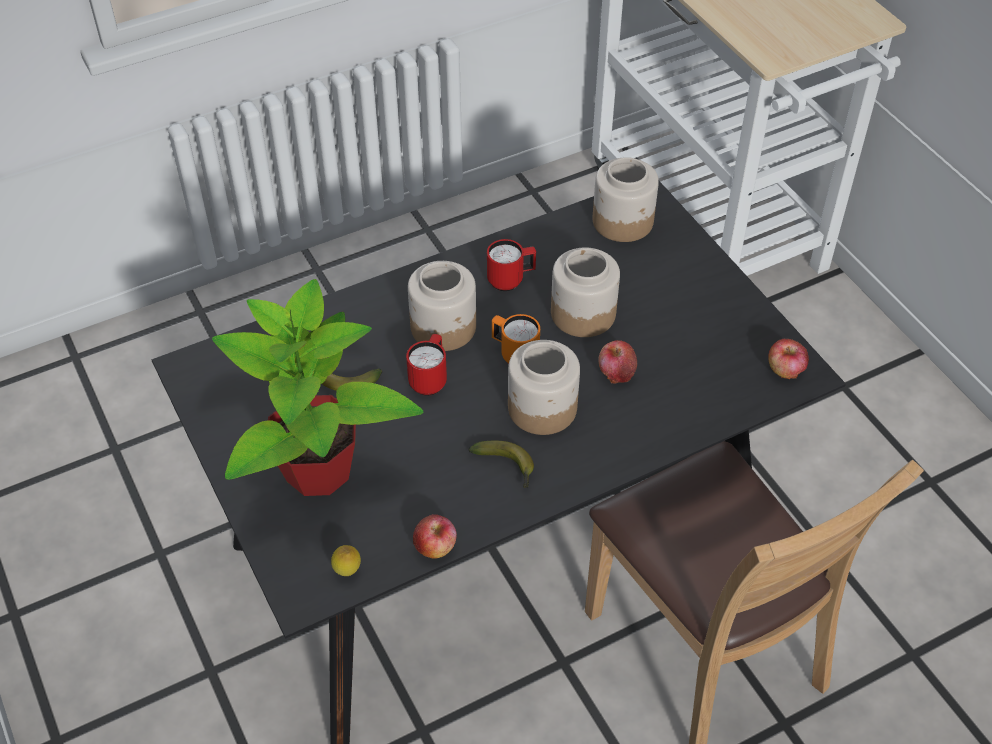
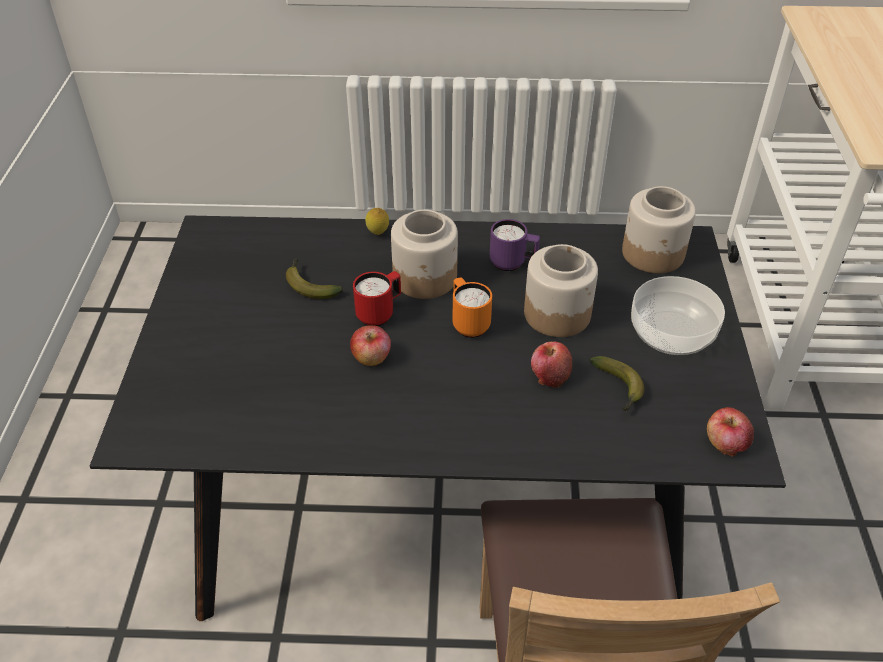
camera: 30 degrees right, 5 degrees down
(319, 472) = (229, 347): potted plant -> none
(347, 572) = (181, 437): lemon -> lemon (378, 234)
(435, 547) = (268, 452): apple -> apple (371, 358)
(507, 467) = (385, 413): banana -> banana (618, 389)
(511, 280) = (513, 263): red mug -> purple mug
(542, 409) = (456, 378): jar -> none
(687, 292) = (672, 334): none -> bowl

